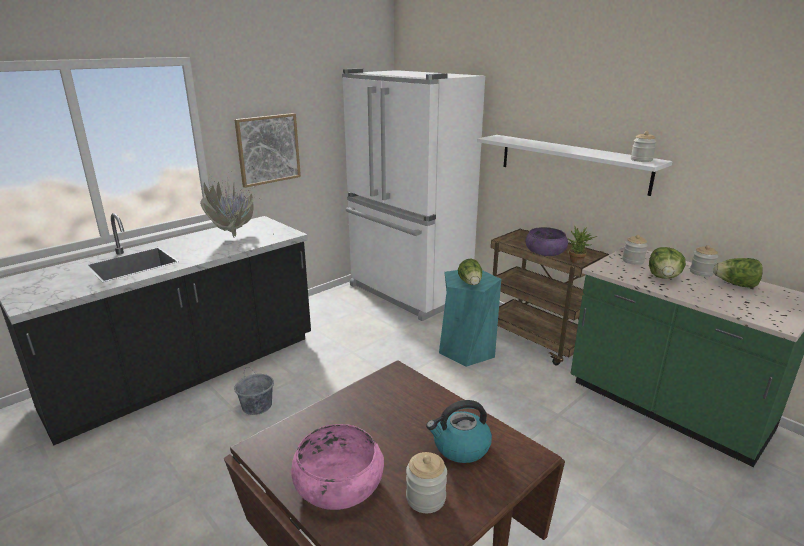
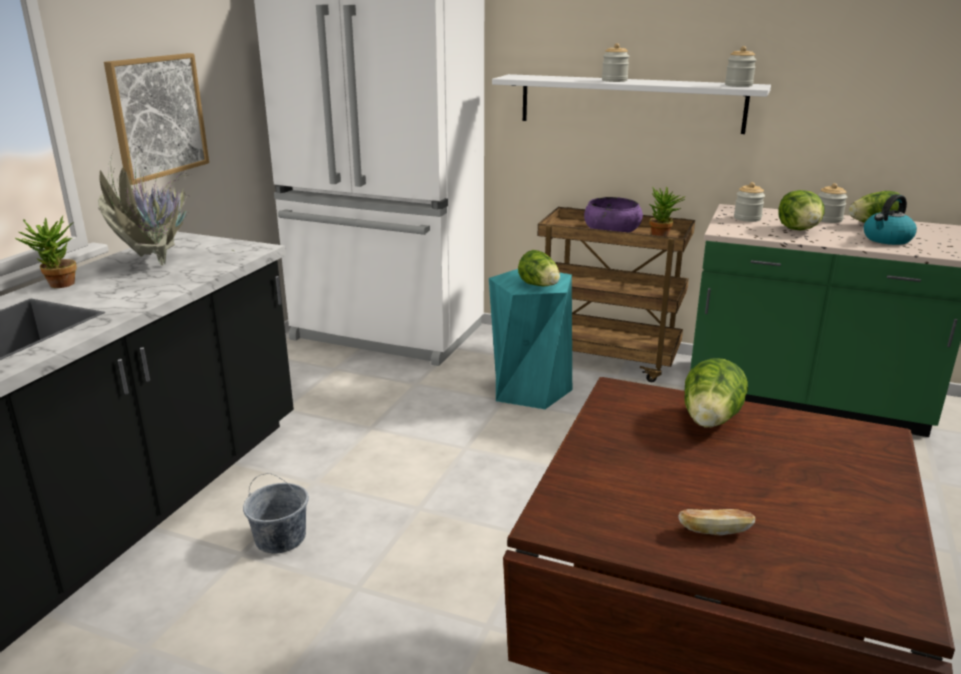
camera: 25 degrees left, 0 degrees up
(177, 241) = (58, 286): none -> potted plant
(338, 483) = (714, 531): pink bowl -> bread
(425, 498) = (832, 513): jar -> jar (614, 80)
(427, 410) = (710, 421): none -> lettuce
(460, 447) = (799, 449): kettle -> kettle (887, 239)

